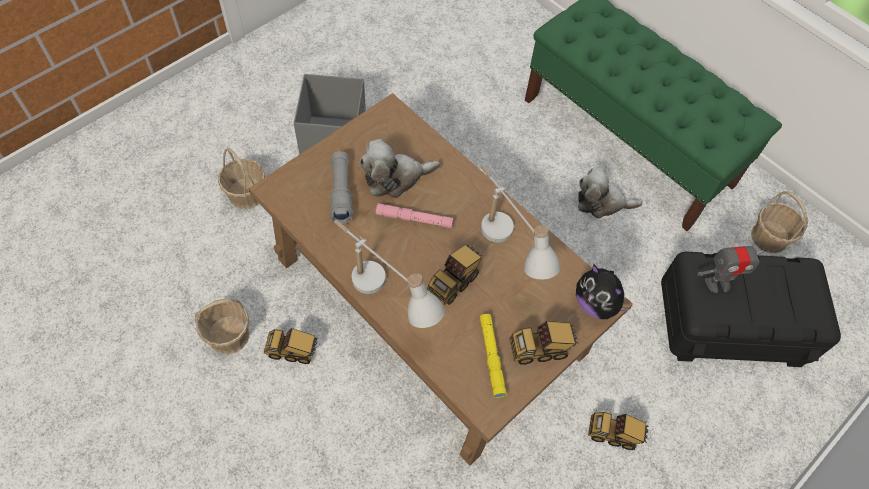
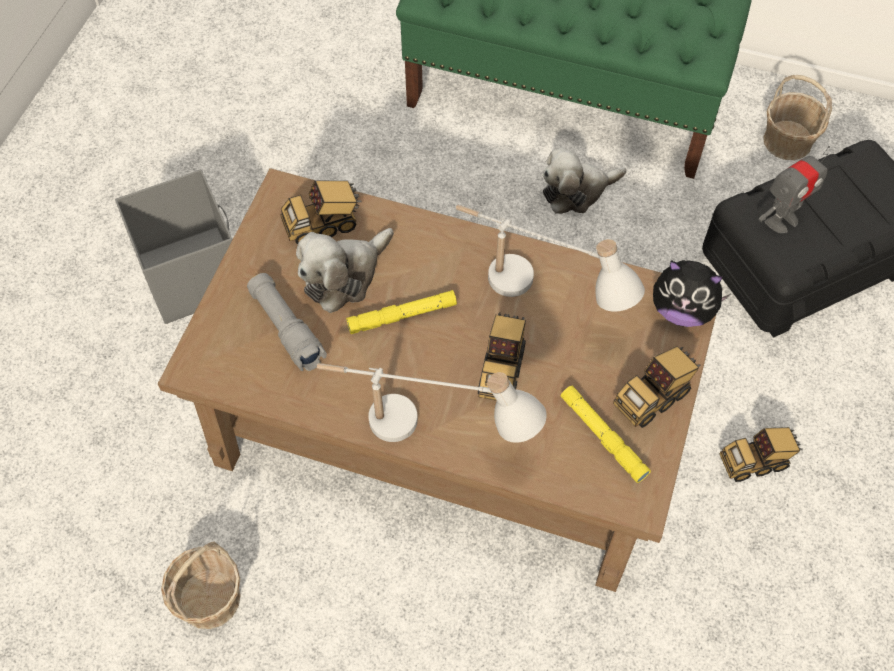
camera: 25 degrees left, 0 degrees up
(246, 193) = (114, 400): basket -> none
(293, 351) = (310, 573): toy truck -> toy truck (323, 225)
(414, 219) = (402, 316): pink flashlight -> yellow flashlight

